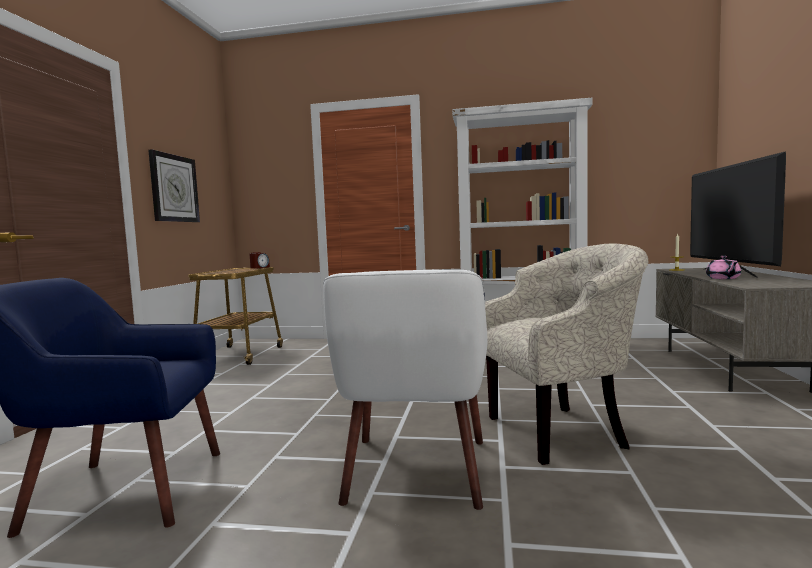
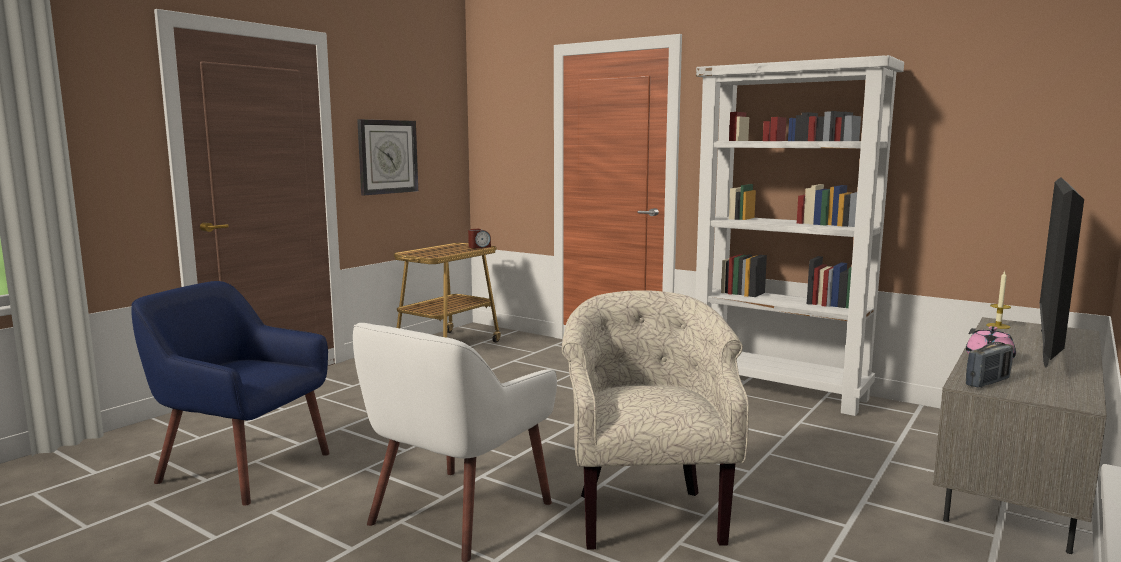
camera: 25 degrees right, 5 degrees up
(562, 431) = (646, 513): beige armchair -> beige armchair turned 105 degrees counterclockwise
(758, 284) = (987, 382): none -> radio

